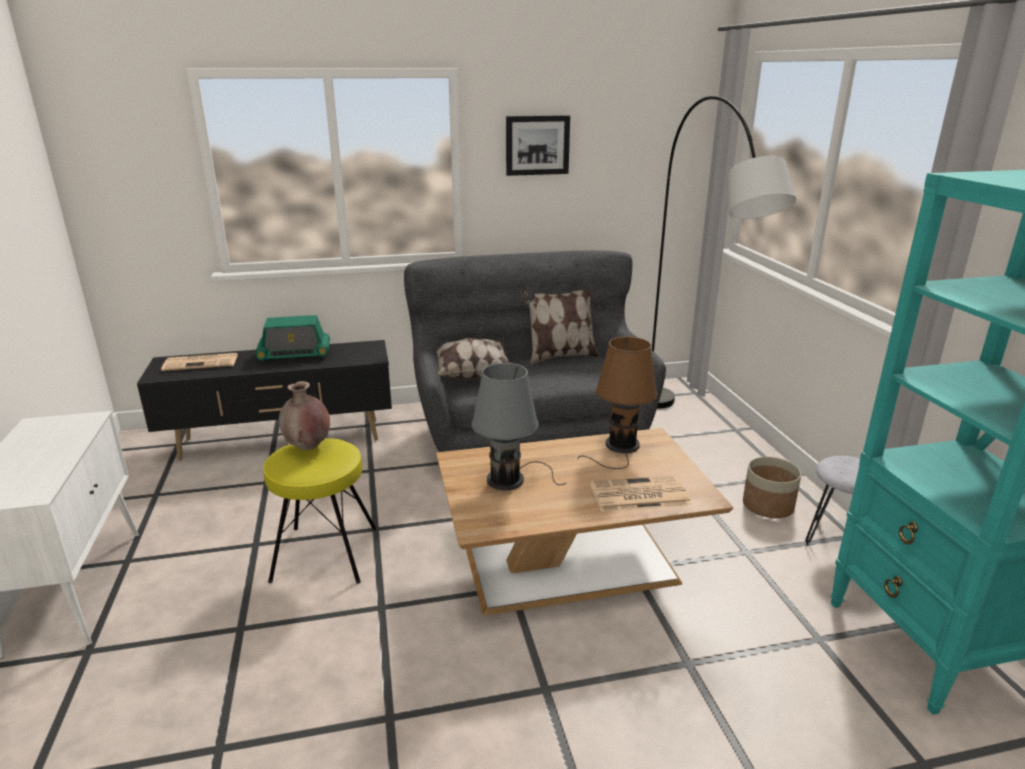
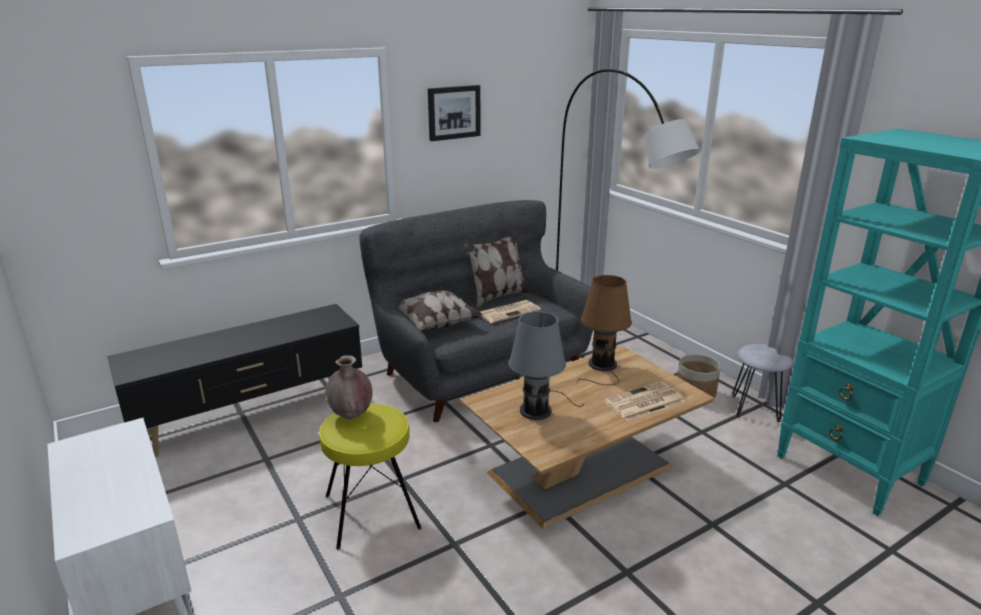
camera: 20 degrees left, 0 degrees up
(202, 362) = (168, 353): newspaper -> newspaper (509, 312)
(294, 354) = (259, 330): radio -> none

